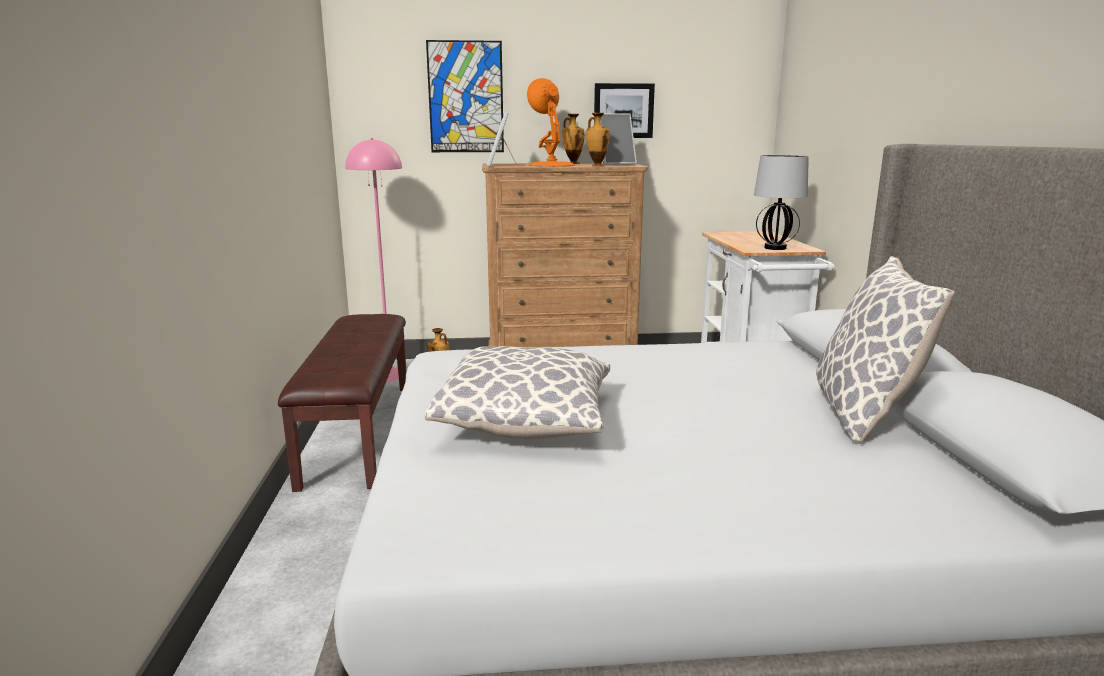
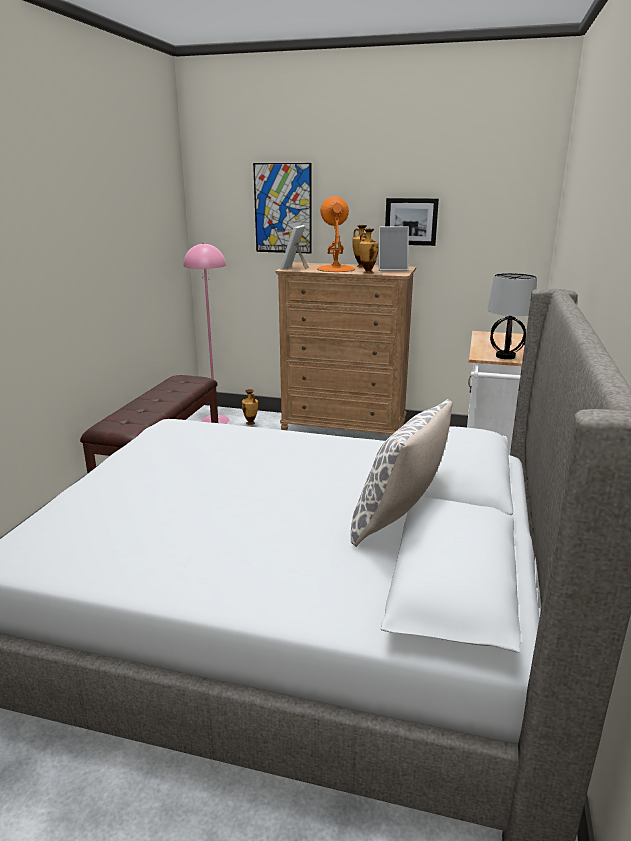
camera: 20 degrees right, 5 degrees up
(526, 422) = (159, 486): pillow -> none

